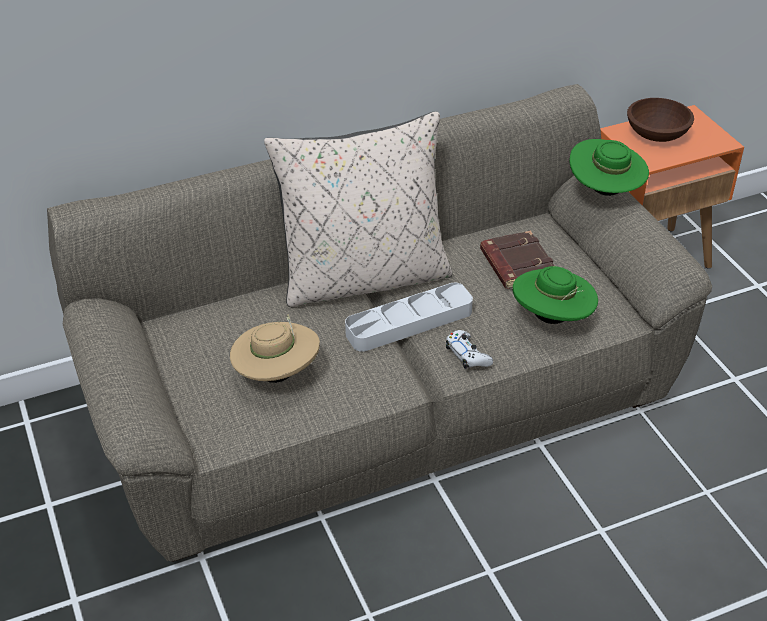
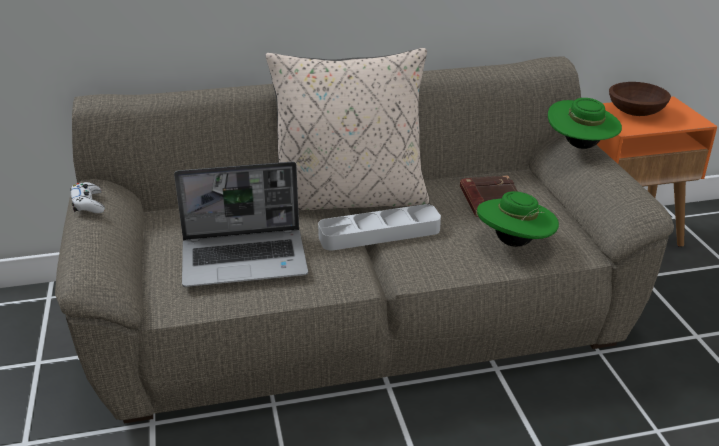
camera: 10 degrees right, 10 degrees down
(277, 374) = (246, 259): beige hat -> laptop
(467, 355) = (426, 263): white game controller -> white game controller (88, 204)

